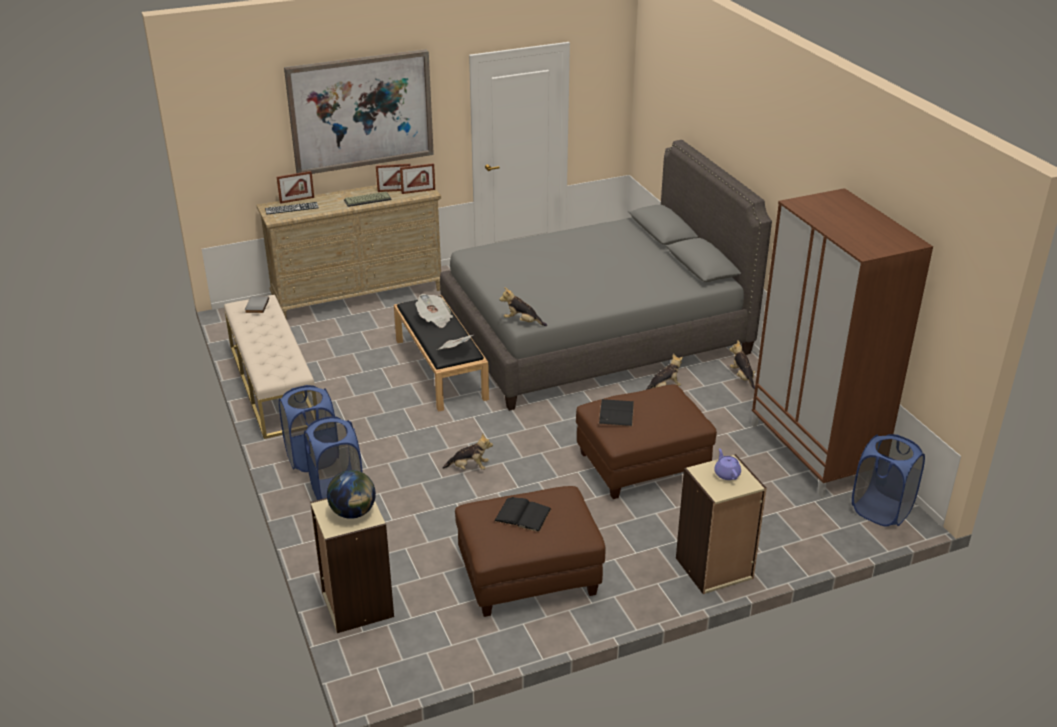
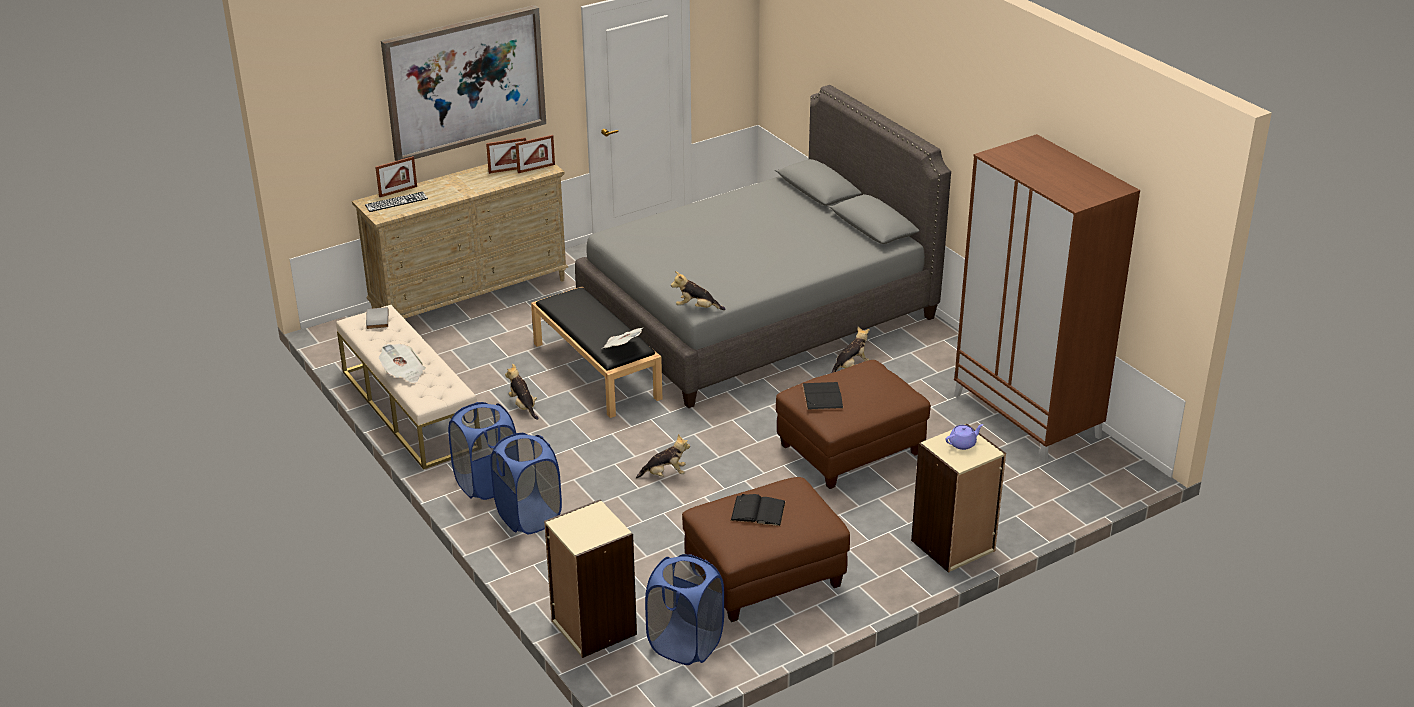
camera: 10 degrees left, 0 degrees up
(353, 512) = (594, 526): globe -> none
(368, 199) = (481, 183): keyboard -> none
(434, 319) = (586, 314): newspaper -> newspaper (403, 373)
(726, 474) = (963, 444): purple teapot -> purple teapot turned 90 degrees clockwise
(742, 378) = (932, 345): plush toy -> plush toy (523, 406)
(881, 510) = (1107, 468): blue laundry basket -> blue laundry basket (685, 644)

